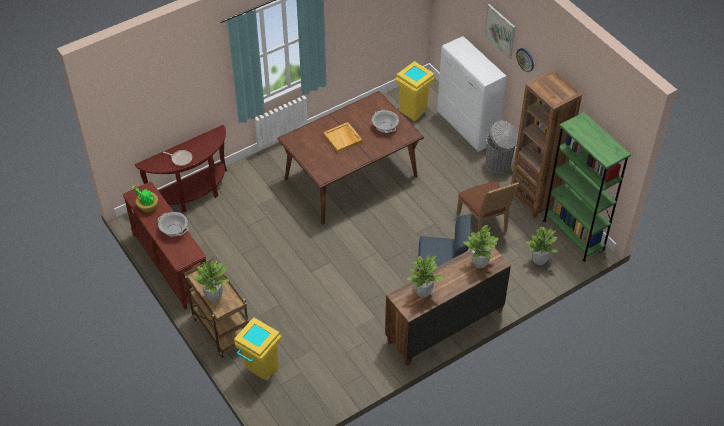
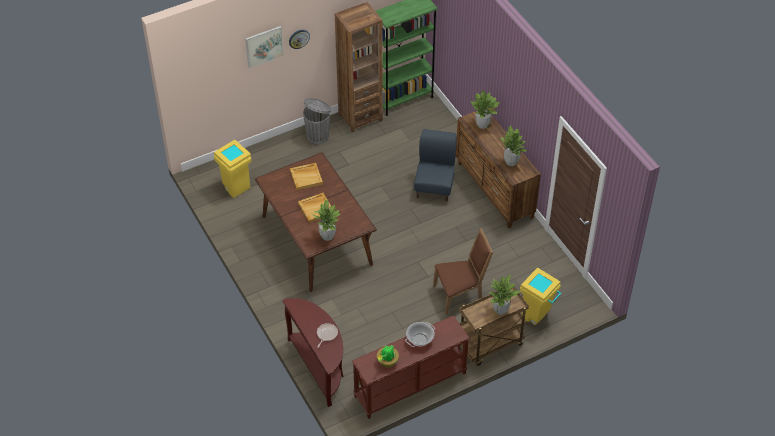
camera: 85 degrees left, 0 degrees up
(385, 127) = (306, 177): cooking pot -> beige tray
(467, 128) = (266, 151): white cabinet -> none
(484, 224) = (385, 153): brown chair -> brown chair (460, 294)
(539, 260) = (430, 123): potted plant -> potted plant (327, 236)

